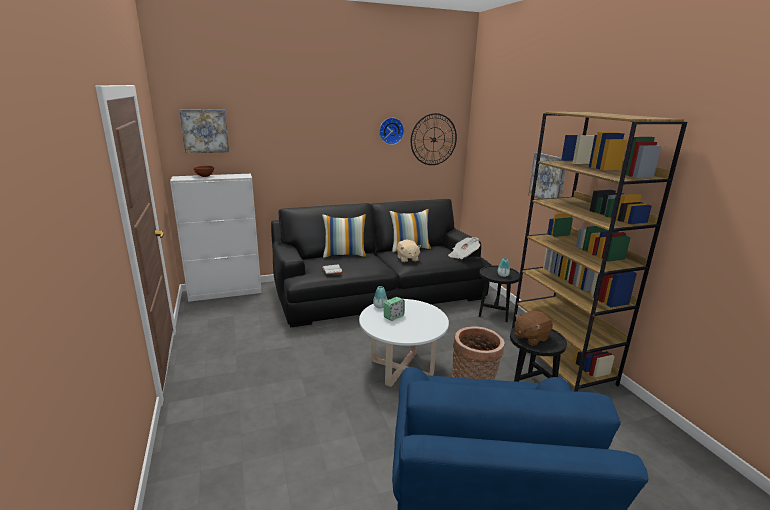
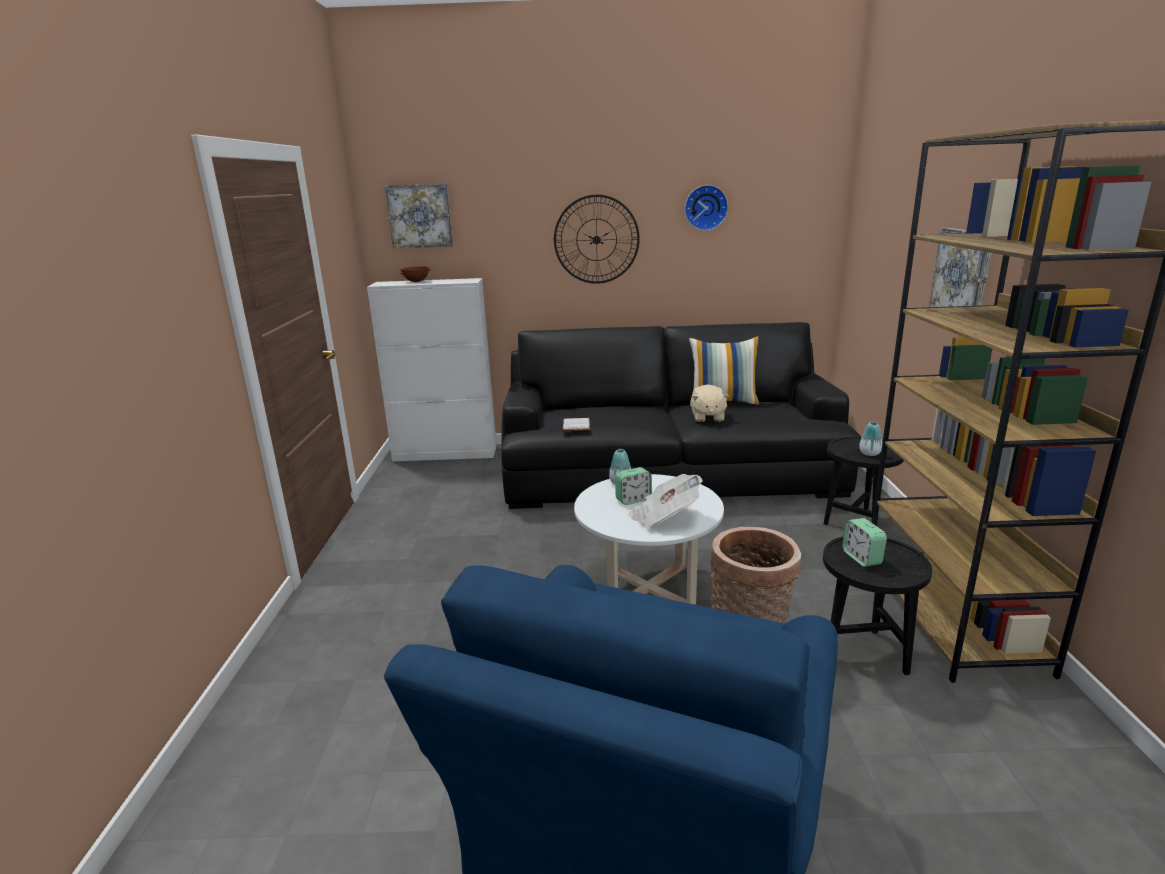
camera: 20 degrees right, 0 degrees up
(345, 254) = (611, 406): pillow -> none
(433, 139) = (783, 220): wall clock -> wall clock (596, 239)
(463, 255) = (809, 417): newspaper -> newspaper (664, 517)
(530, 337) = (861, 558): brown plush toy -> alarm clock

